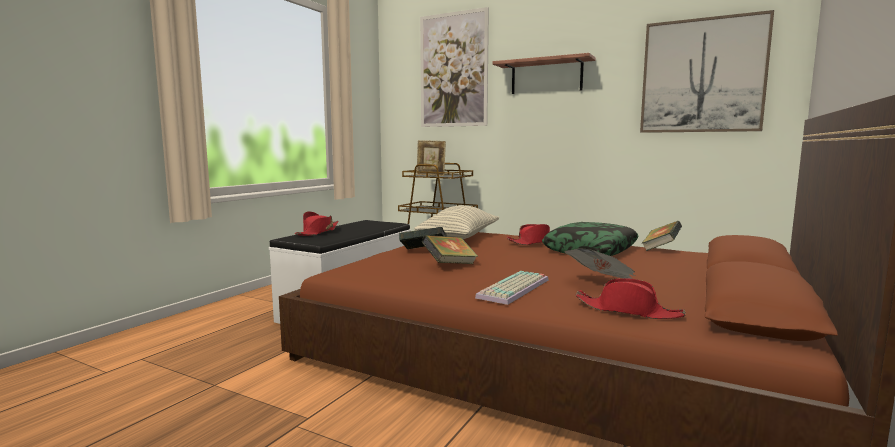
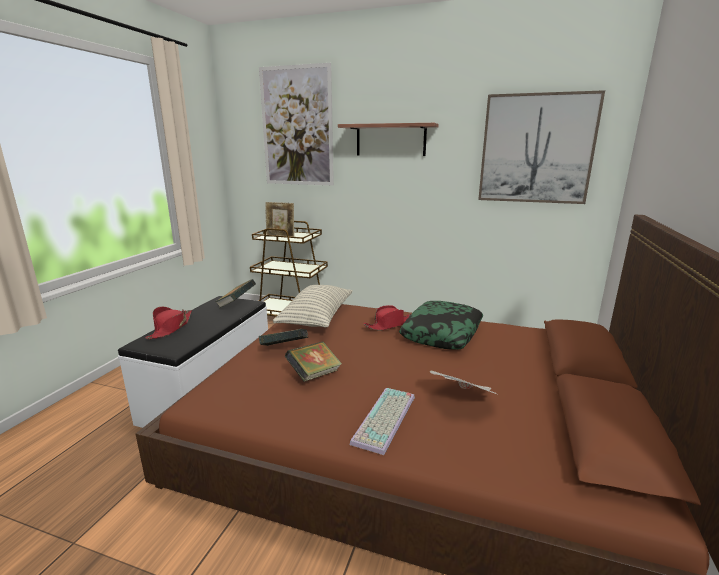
camera: 10 degrees left, 10 degrees up
(628, 311) = (499, 454): red hat -> none
(660, 249) = (502, 326): book -> book (236, 304)

